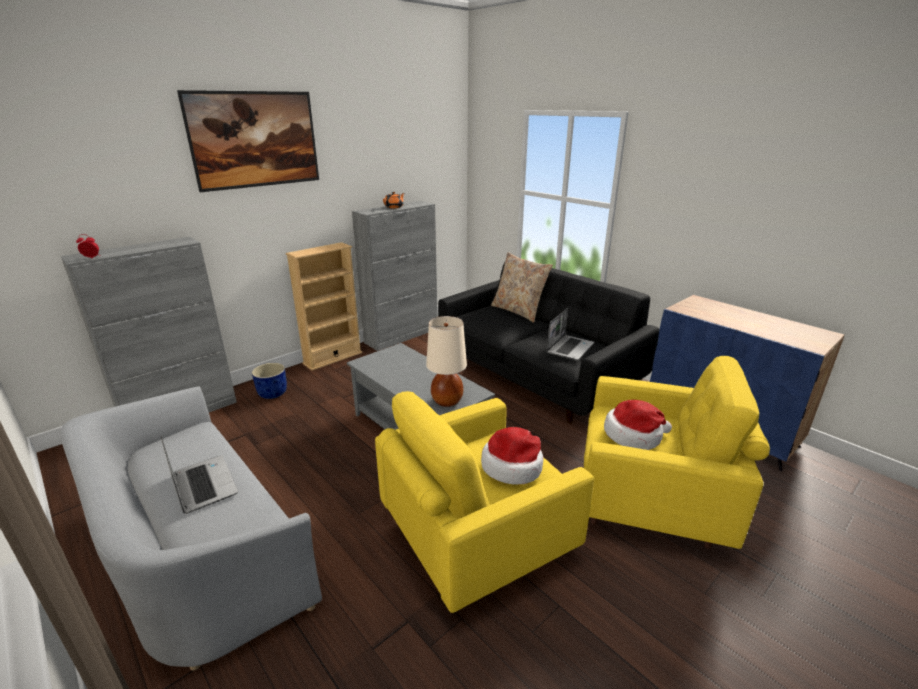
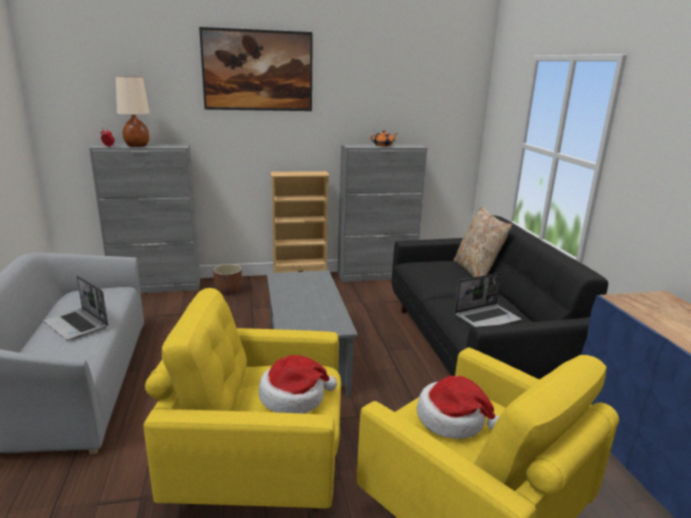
camera: 30 degrees right, 5 degrees down
(203, 485) = (77, 325): laptop -> laptop turned 135 degrees clockwise
(272, 393) = (228, 291): blue planter -> brown planter
(447, 401) = (306, 326): beige table lamp -> beige table lamp (137, 146)

